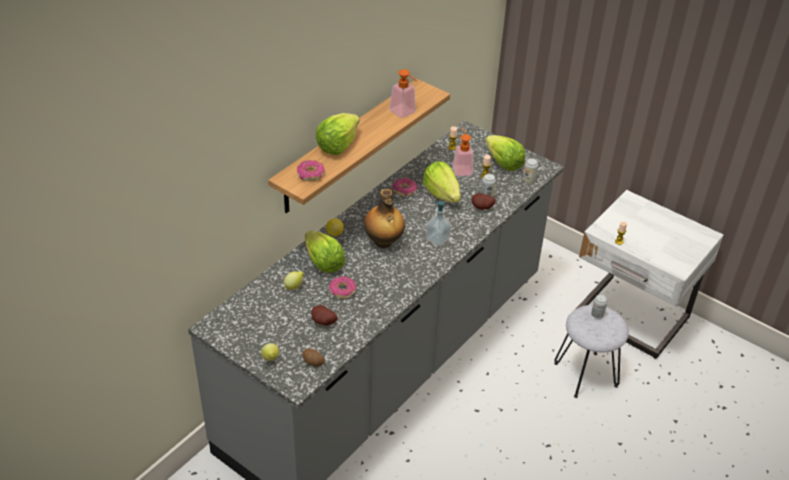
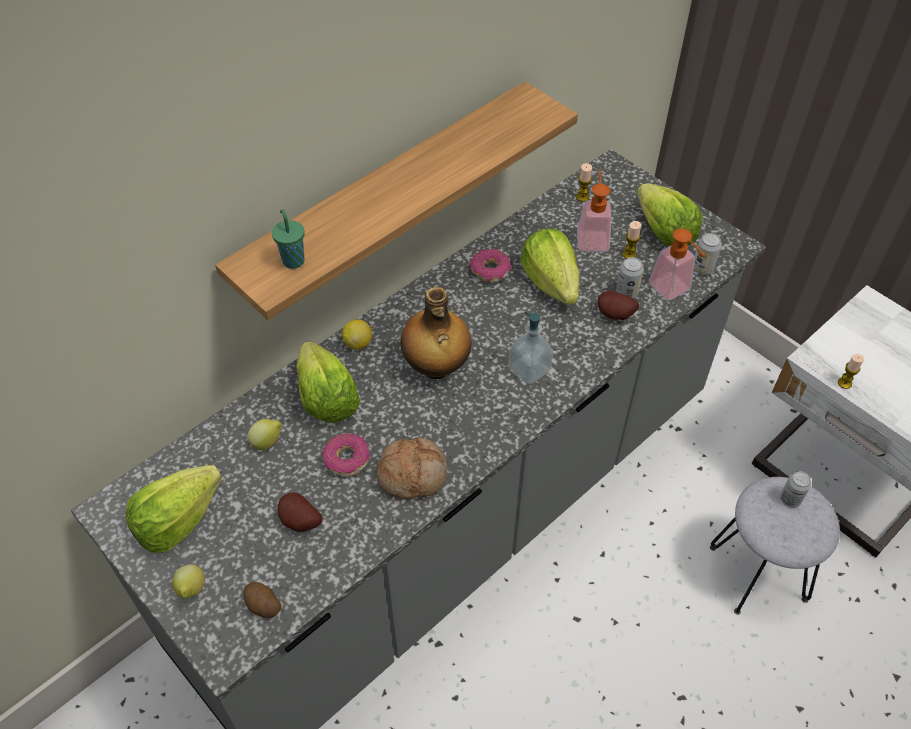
camera: 10 degrees right, 10 degrees up
(310, 174) = (293, 260): donut -> green cup
(338, 145) = (356, 203): lettuce -> lettuce (178, 521)
(382, 294) = (412, 474): none -> bread
(405, 113) = (490, 147): soap dispenser -> soap dispenser (674, 291)

